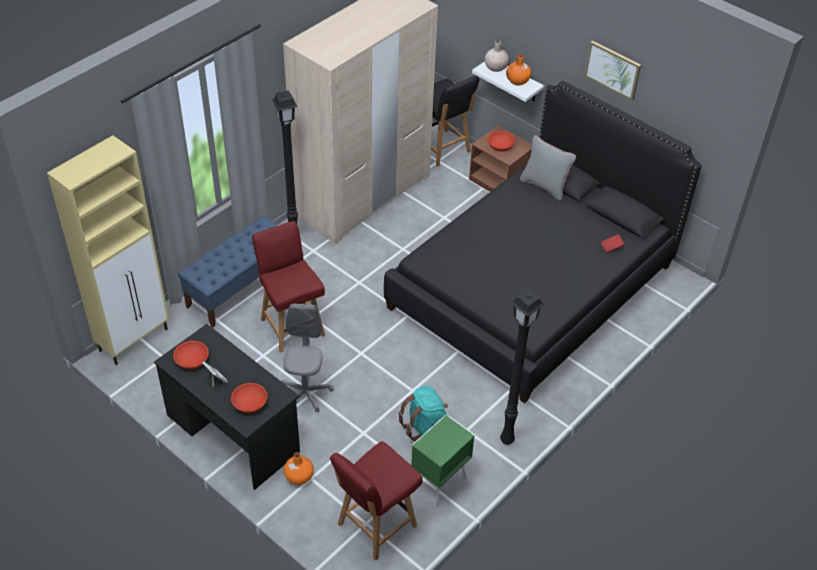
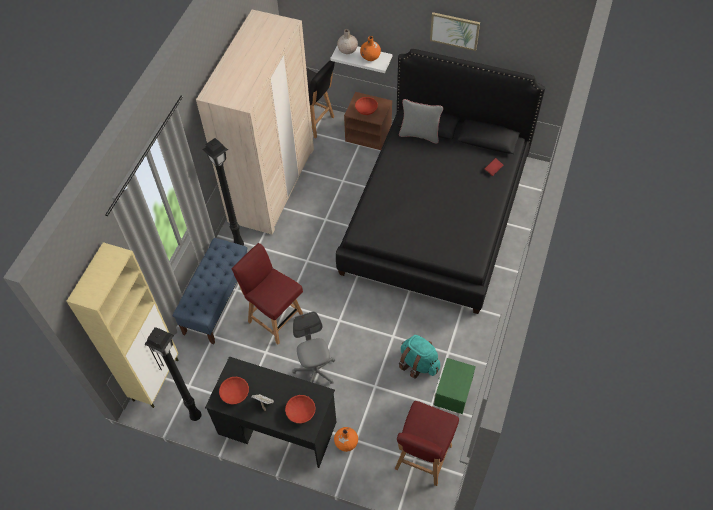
camera: 20 degrees left, 10 degrees up
(507, 441) = (480, 349): black floor lamp -> black floor lamp (196, 417)

